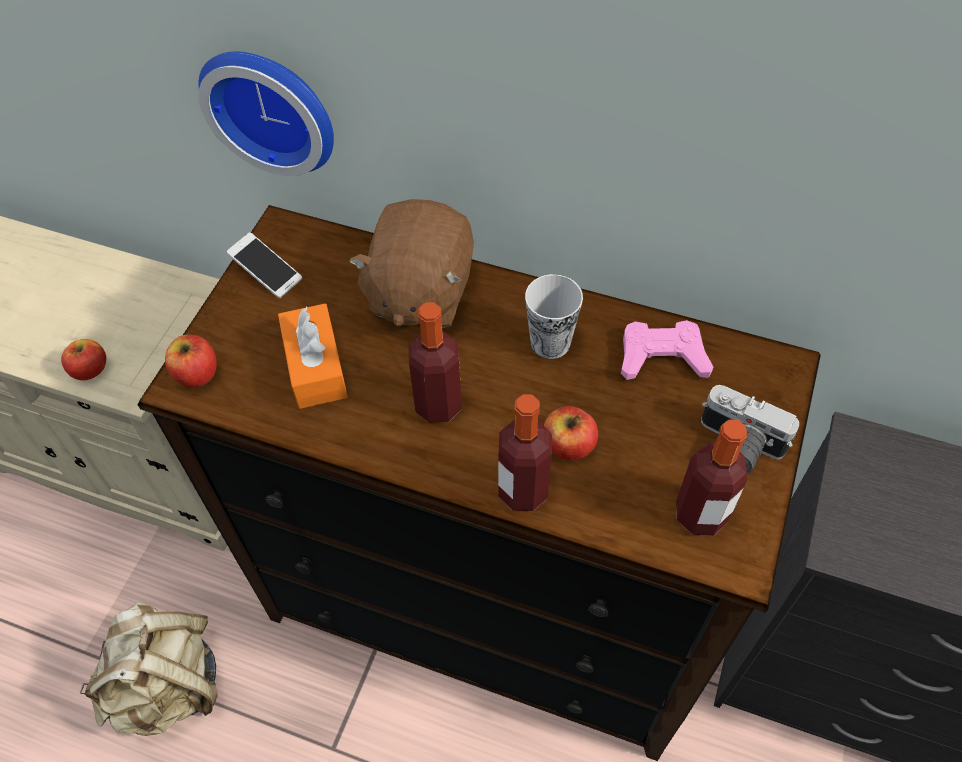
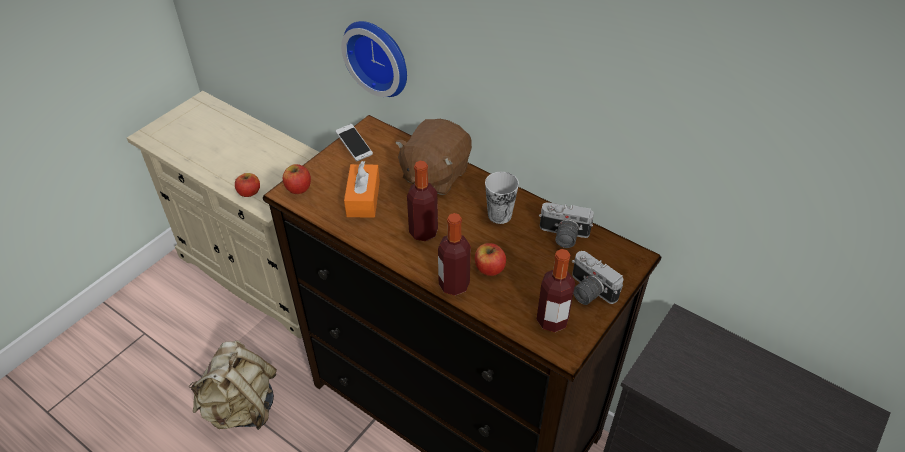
camera: 15 degrees right, 10 degrees down
(662, 356) = (562, 236): pink game controller -> camera

